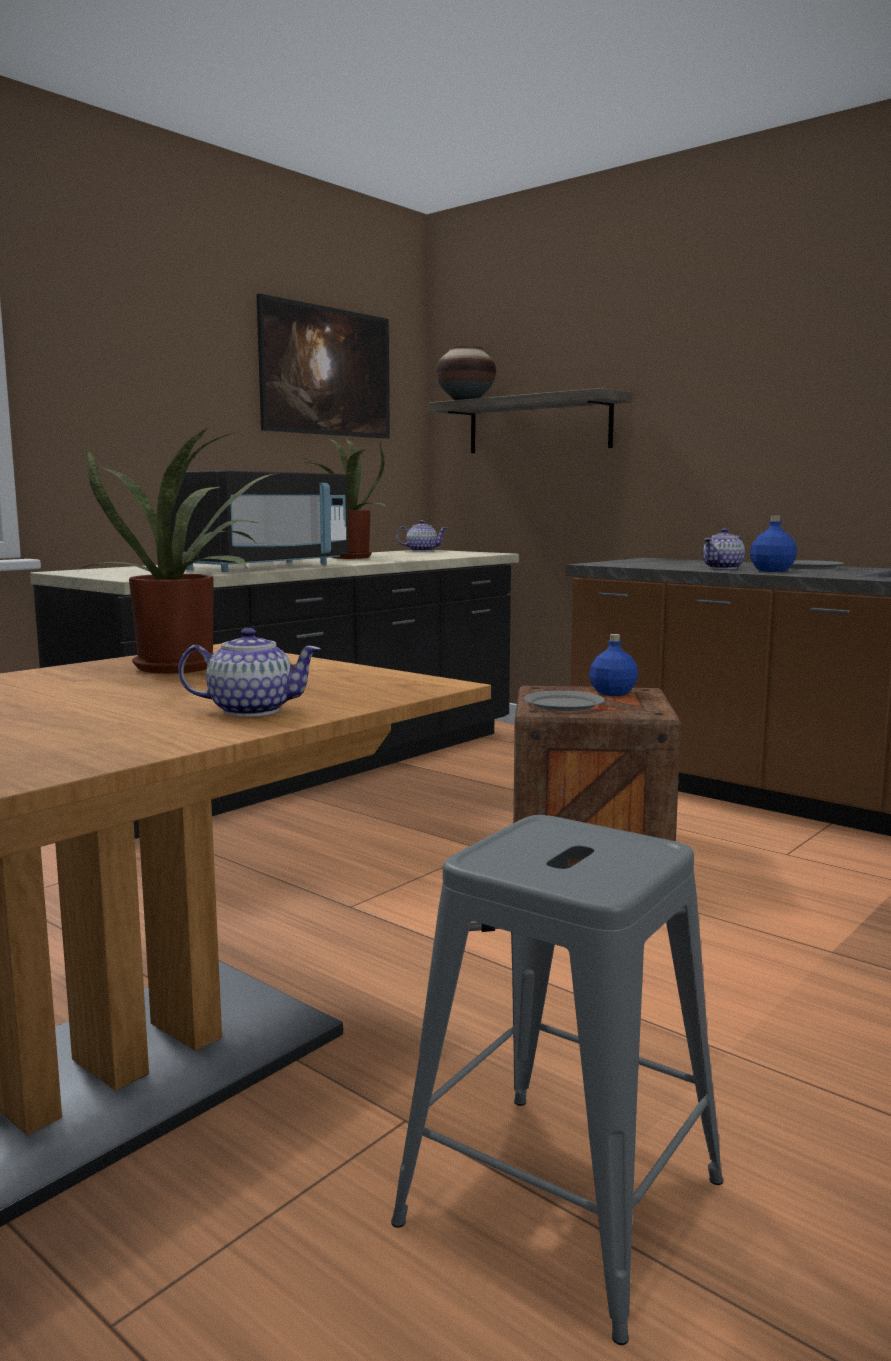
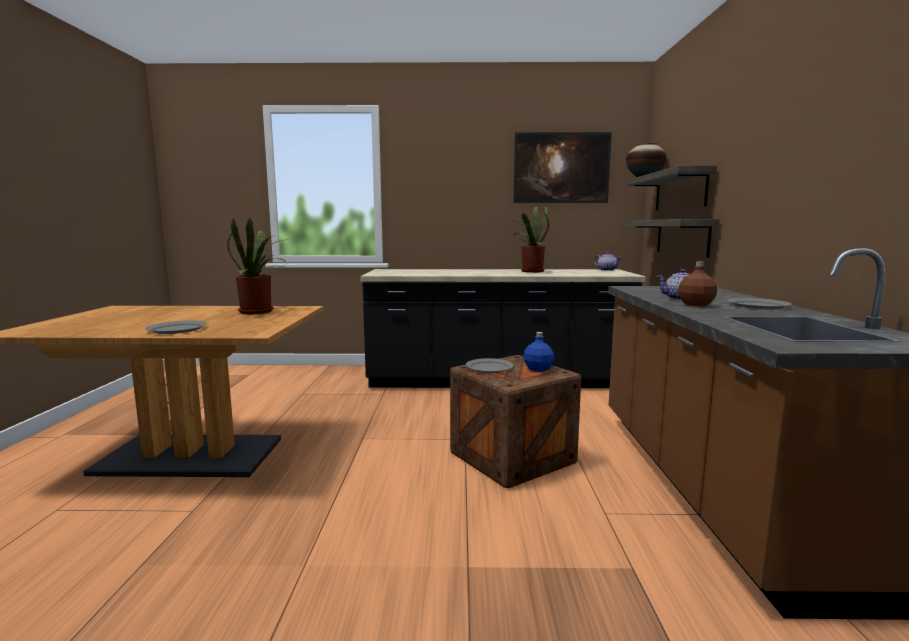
camera: 50 degrees right, 0 degrees up
(250, 710) = (177, 329): teapot -> grey plate
(262, 567) = (453, 273): black microwave -> none
(553, 493) = (682, 237): none -> shelf
(561, 1200) = (147, 561): grey stool -> none
(772, 571) = (696, 305): blue bottle -> brown bottle

